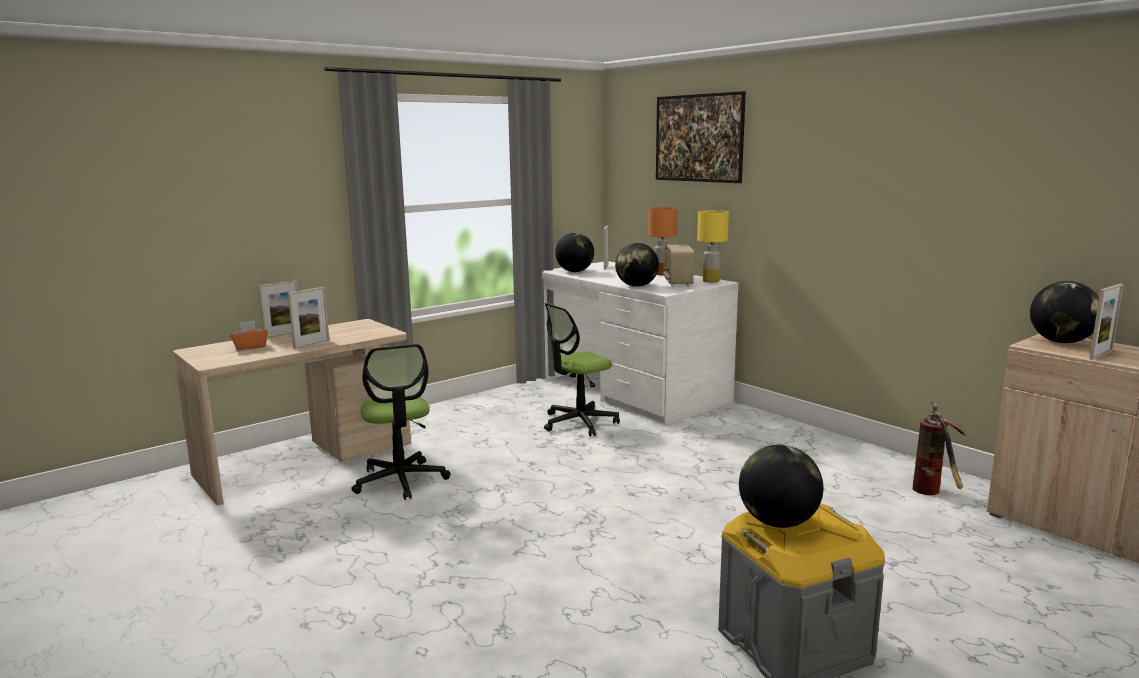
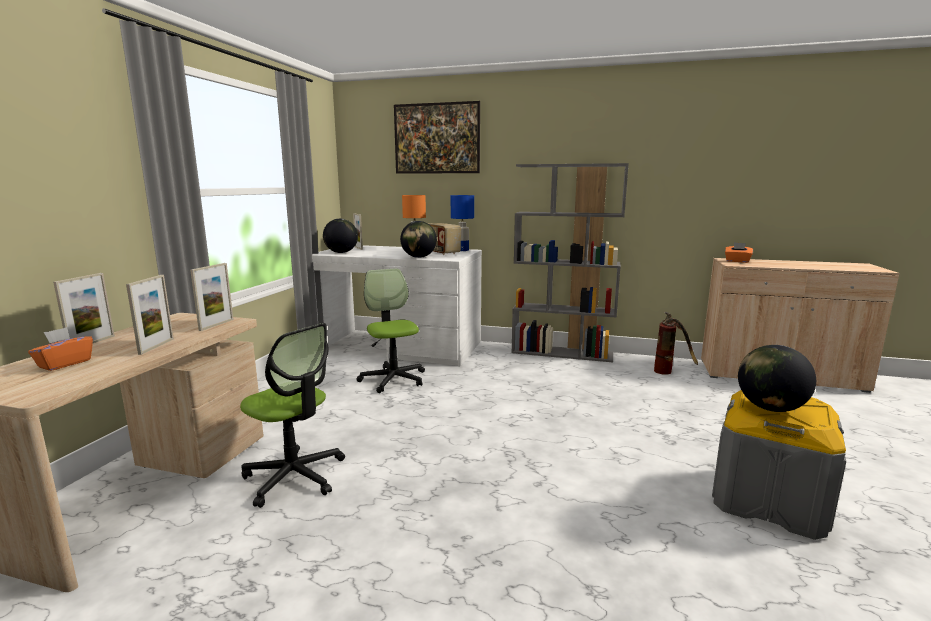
camera: 35 degrees left, 0 degrees up
(579, 422) = (393, 379): office chair -> office chair turned 135 degrees clockwise
(711, 281) = (462, 250): yellow table lamp -> blue table lamp
(818, 437) = (562, 353): none -> grey bookcase
(1061, 342) = (737, 261): globe -> orange tissue box
(1101, 355) = (771, 265): picture frame -> picture frame (216, 325)

